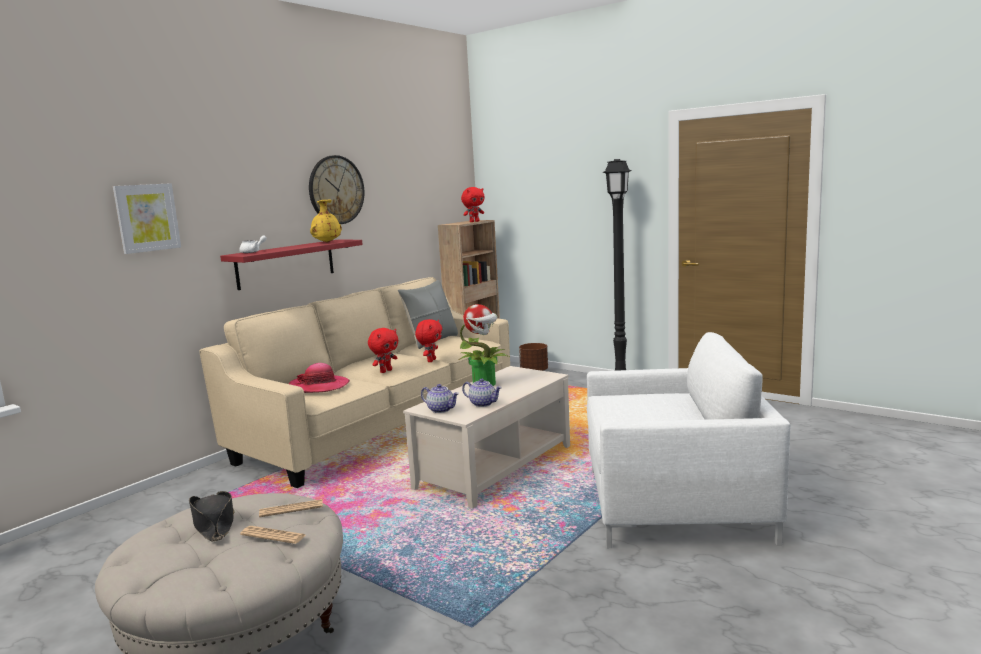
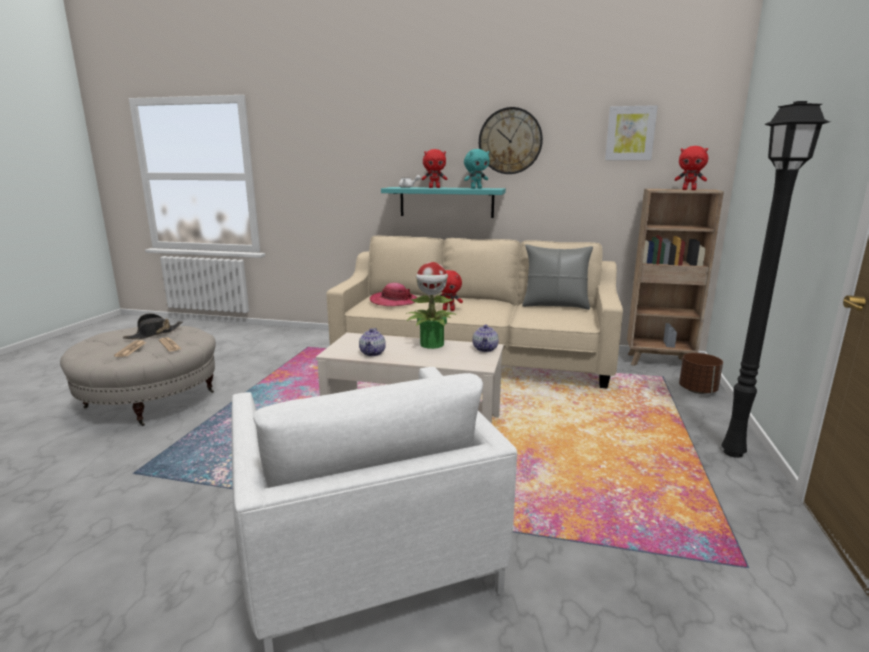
camera: 65 degrees right, 5 degrees up
(147, 218) = (342, 153): picture -> picture (630, 133)
(286, 264) = (446, 202): red shelf -> turquoise shelf
(326, 242) = (476, 188): yellow vase -> turquoise plush toy
(431, 360) = (497, 317): red plush toy -> red plush toy (434, 188)
(441, 410) = (351, 342): teapot -> teapot (485, 349)

